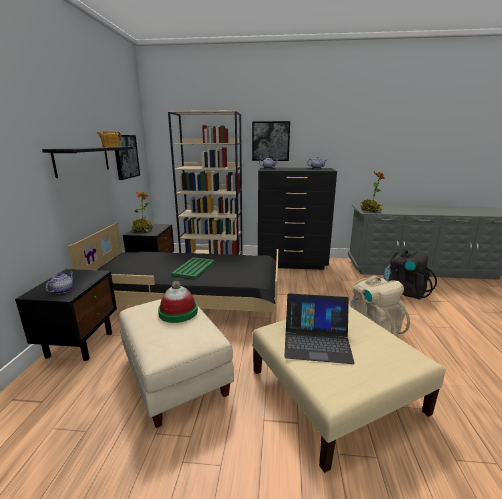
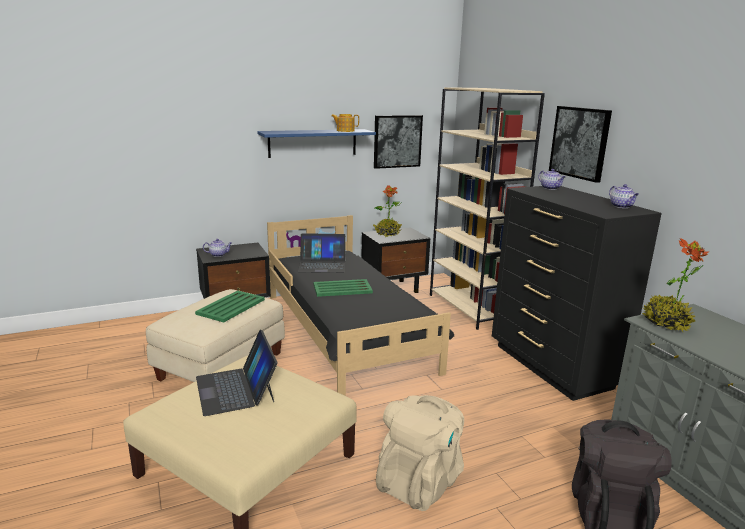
camera: 60 degrees right, 0 degrees up
(83, 160) = (313, 143): black shelf -> blue shelf
(138, 265) = (322, 265): none -> laptop
(178, 312) = (231, 306): hat -> green tray

